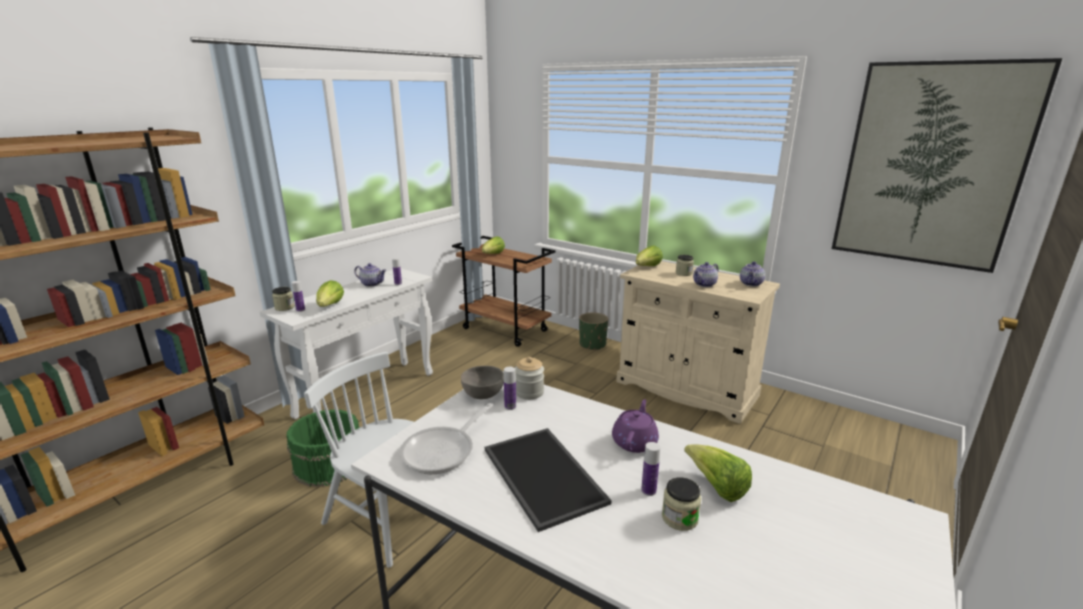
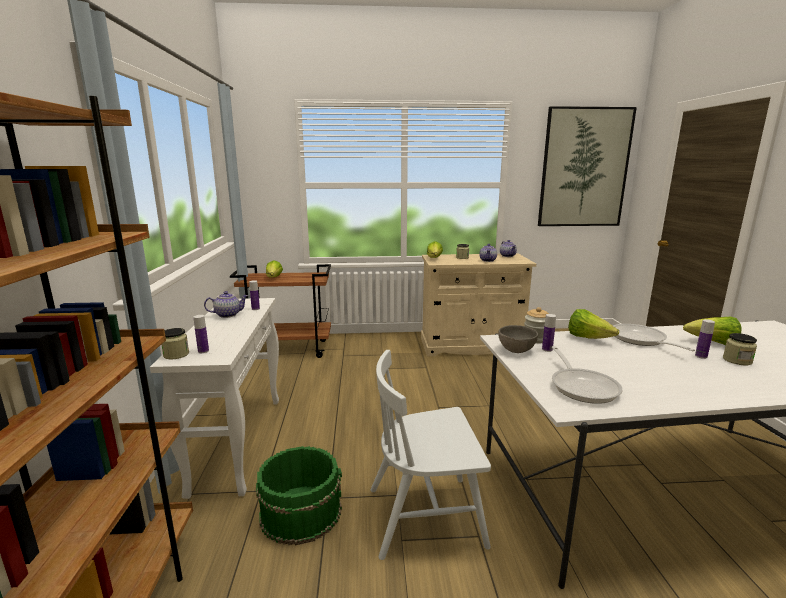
camera: 40 degrees left, 5 degrees down
(330, 306) = (230, 340): lettuce -> lettuce (588, 338)
(541, 475) = (652, 372): tray -> none
(592, 345) = (374, 339): green planter -> none
(635, 442) = (641, 340): purple teapot -> frying pan

